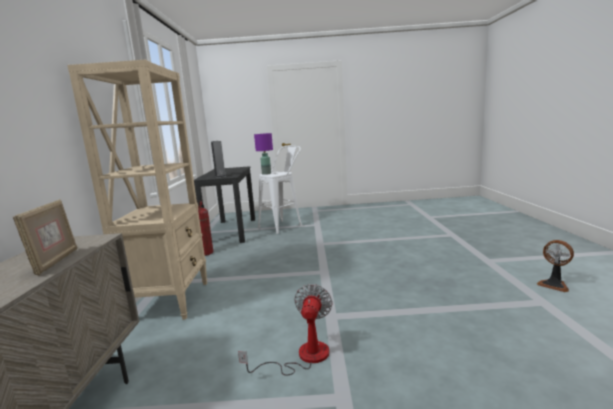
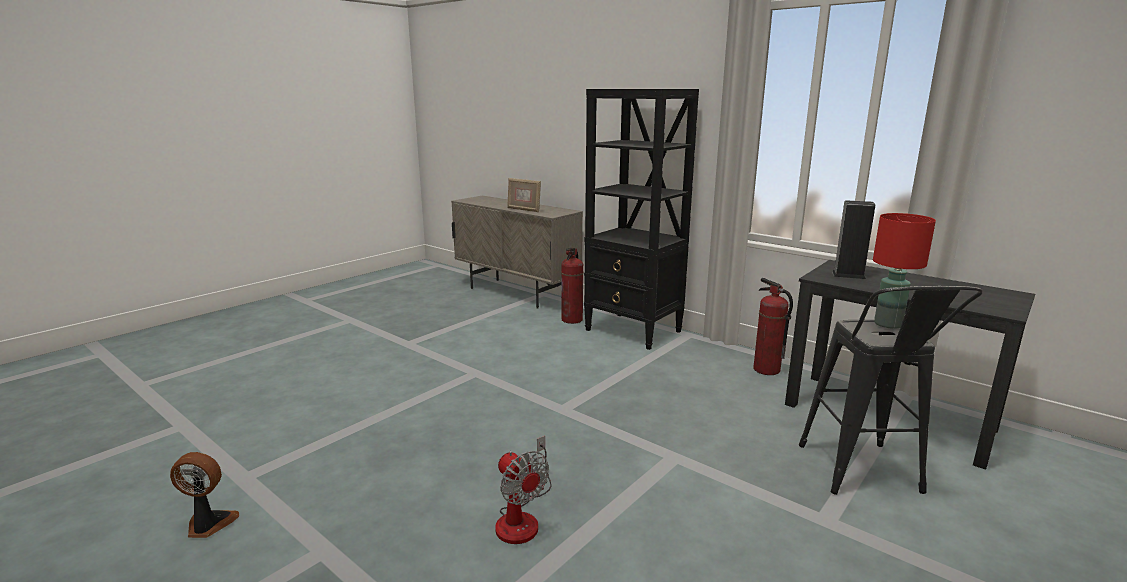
camera: 130 degrees right, 5 degrees up
(160, 338) = (572, 320): none -> fire extinguisher
(170, 301) = (633, 331): beige bookcase -> black bookcase
(266, 173) = (888, 324): purple table lamp -> red table lamp
(283, 226) = (864, 476): white stool -> black stool
(303, 357) = (458, 347): fan -> fan (522, 517)

